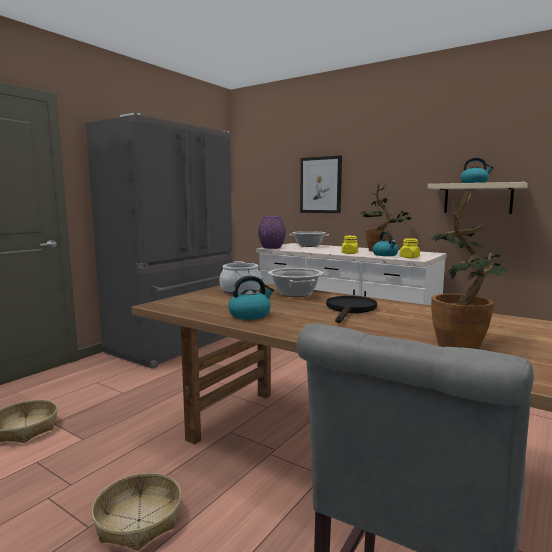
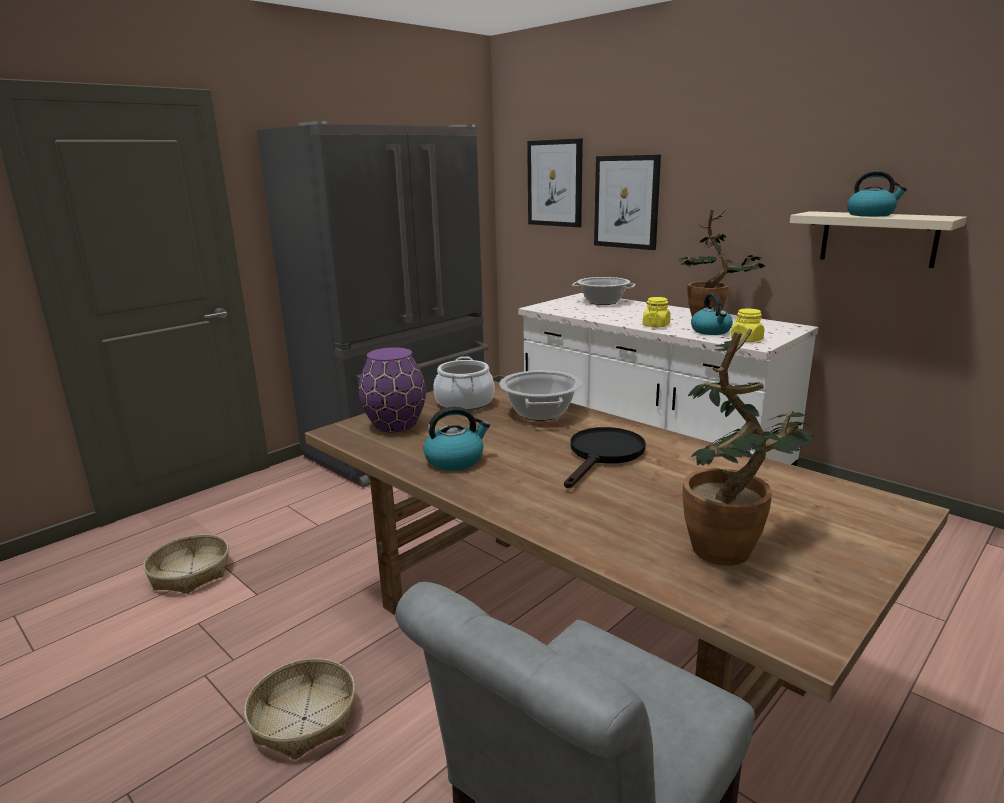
camera: 10 degrees right, 10 degrees up
(271, 247) = (542, 307): purple vase -> purple vase (394, 425)
(273, 176) = (555, 183): none -> picture

